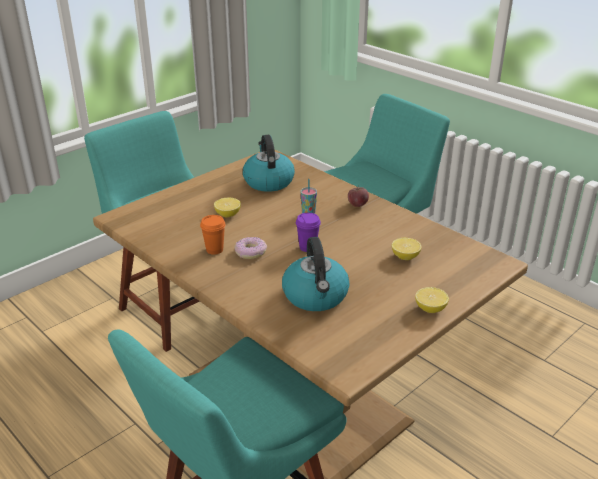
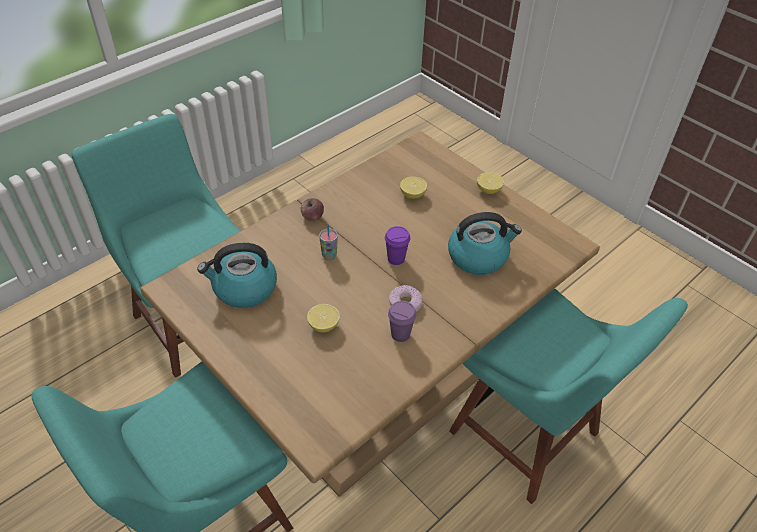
camera: 90 degrees left, 15 degrees up
(214, 250) = (400, 334): orange cup -> purple cup

